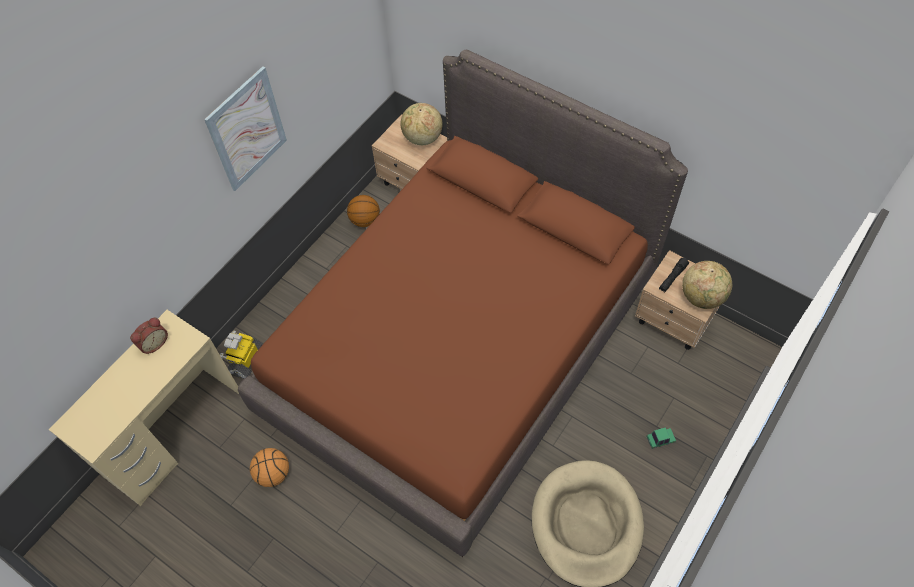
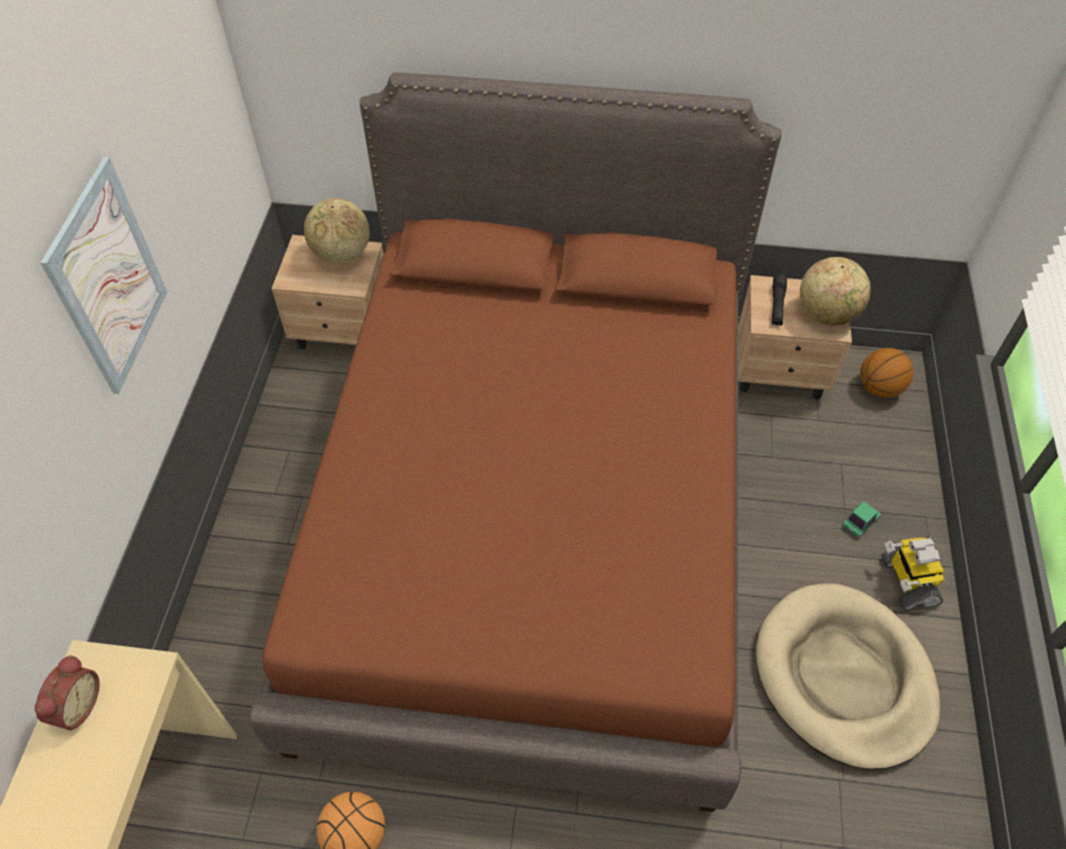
camera: 30 degrees left, 5 degrees down
(245, 360) = (215, 681): toy robot -> toy robot (907, 581)
(365, 220) = (298, 406): basketball -> basketball (879, 388)

